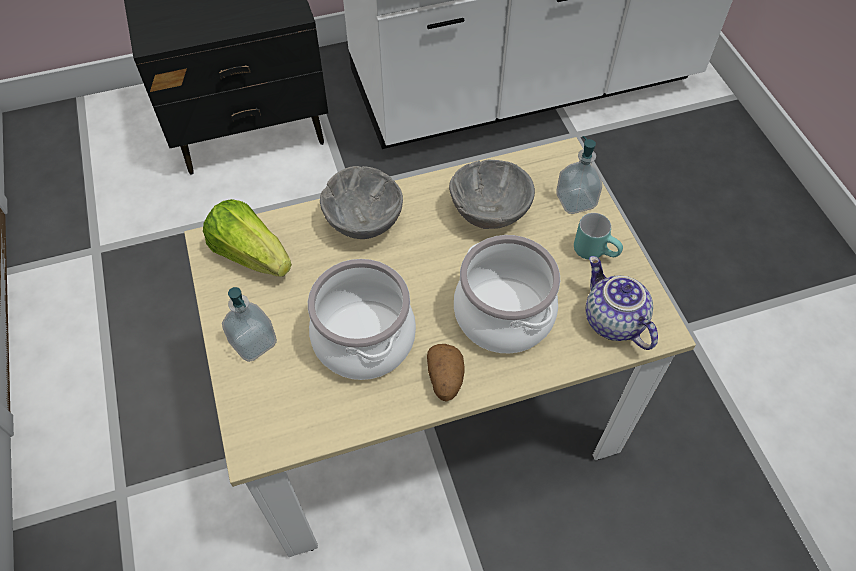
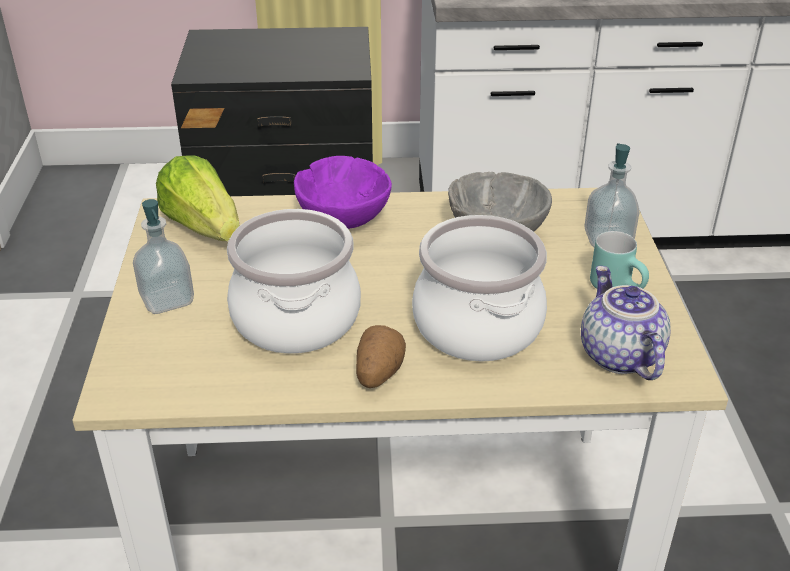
camera: 15 degrees right, 20 degrees down
(362, 221) = (342, 219): grey bowl -> purple bowl

